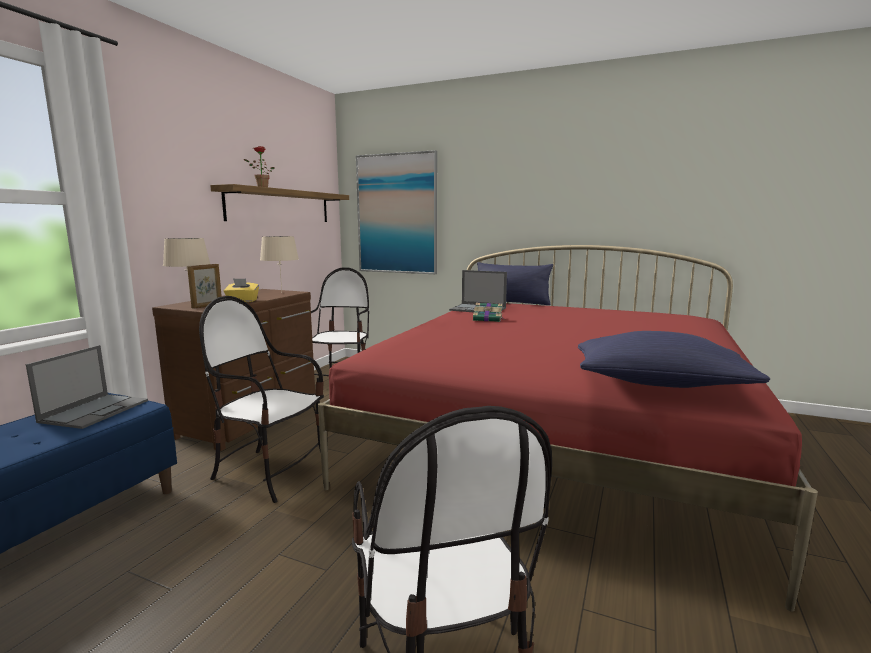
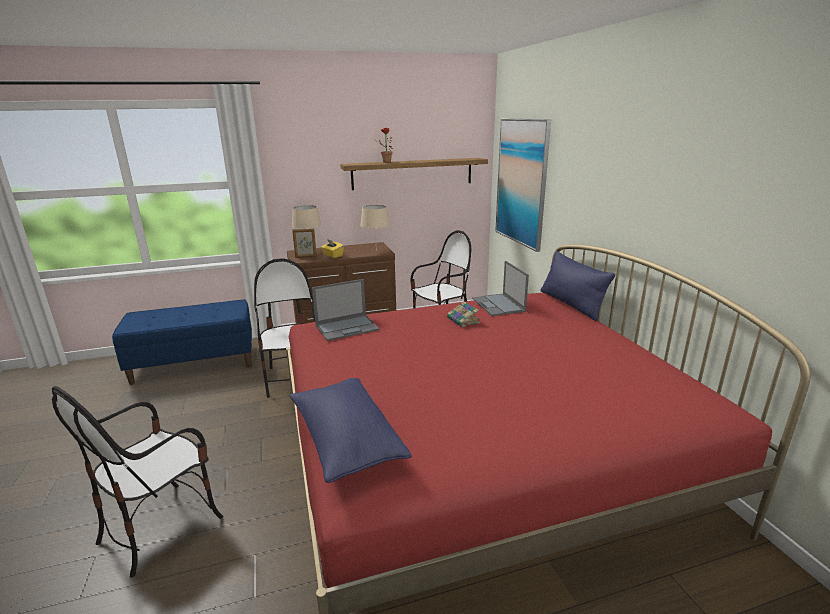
camera: 50 degrees right, 10 degrees up
(96, 410) = (221, 310): laptop -> laptop (347, 327)

